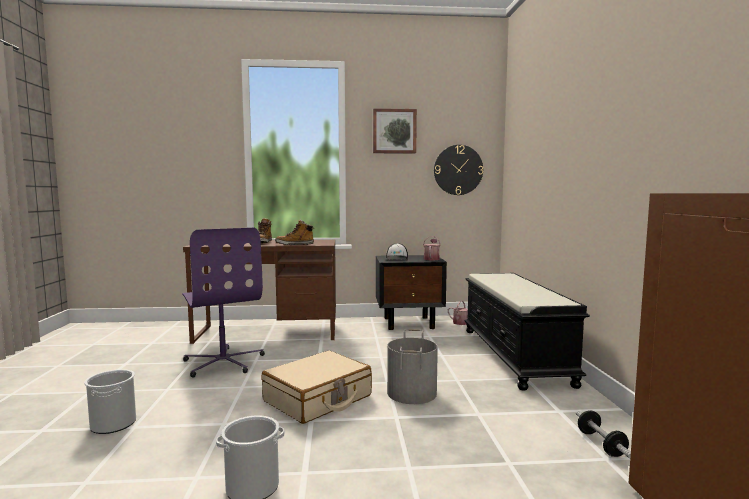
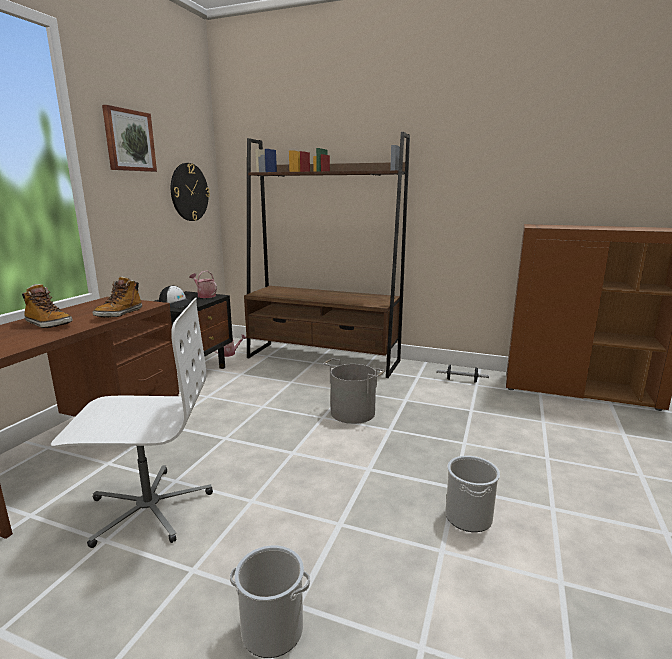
camera: 65 degrees left, 10 degrees up
(224, 362) = (148, 508): purple office chair -> white office chair
(318, 399) = (327, 457): beige suitcase -> none
(515, 355) = (323, 359): black bench -> brown bookcase

